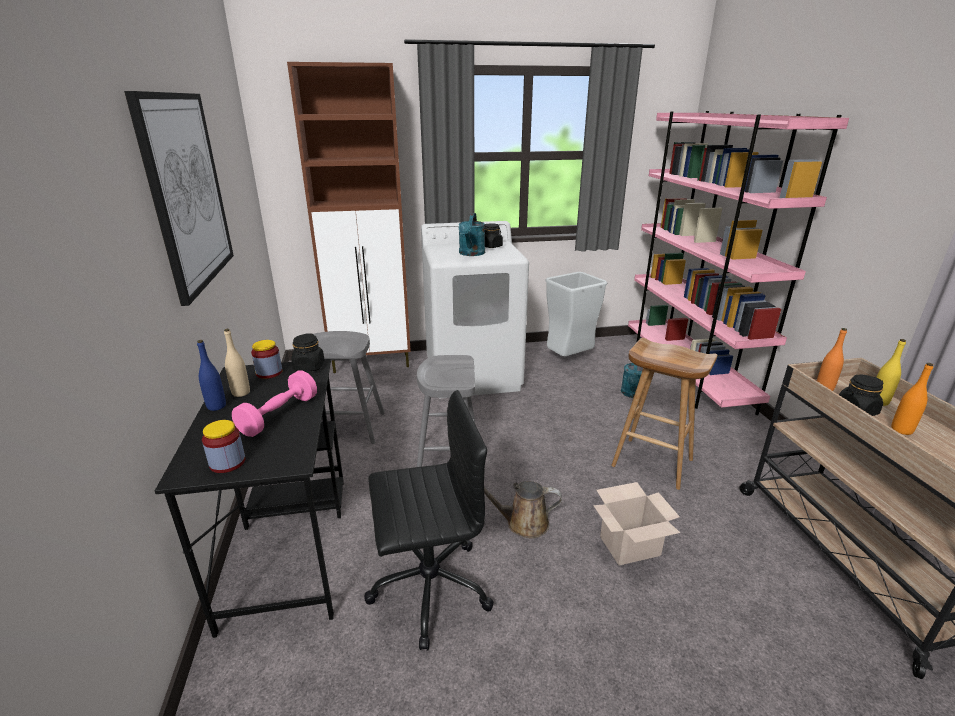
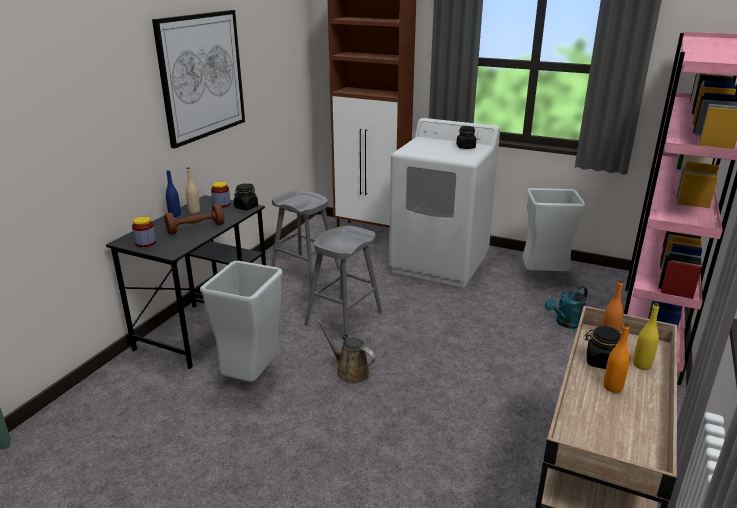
camera: 35 degrees right, 0 degrees up
(279, 415) = (196, 228): pink dumbbell -> brown dumbbell
(428, 587) = (252, 378): black office chair -> grey trash can
(471, 254) = (436, 150): turquoise watering can -> none
(630, 545) = (408, 417): cardboard box -> none
(651, 463) = (504, 377): brown stool -> none

